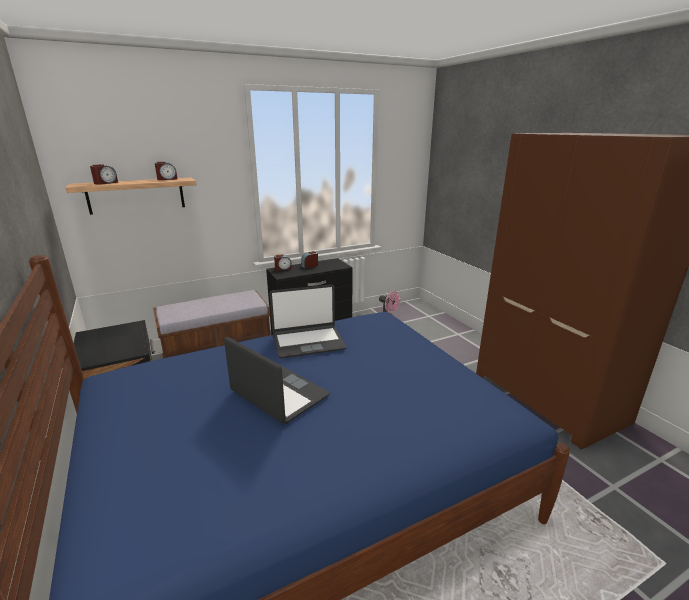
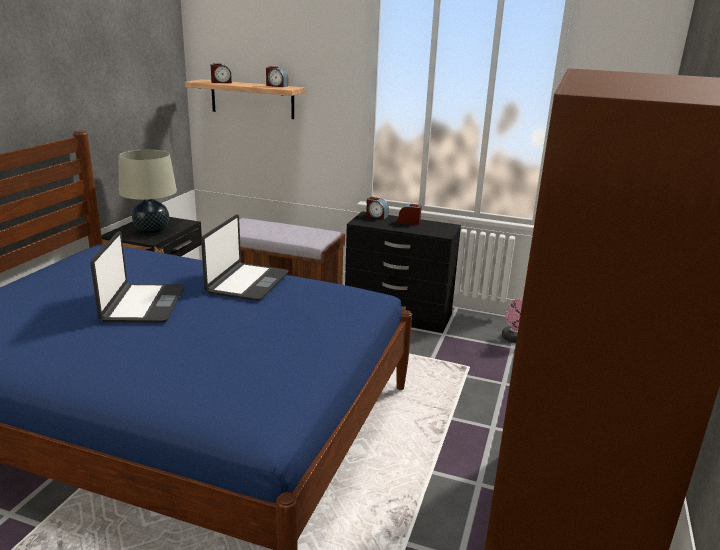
camera: 45 degrees right, 0 degrees up
(117, 344) = (152, 231): none -> beige table lamp
(308, 342) = (247, 283): laptop -> laptop turned 105 degrees counterclockwise

